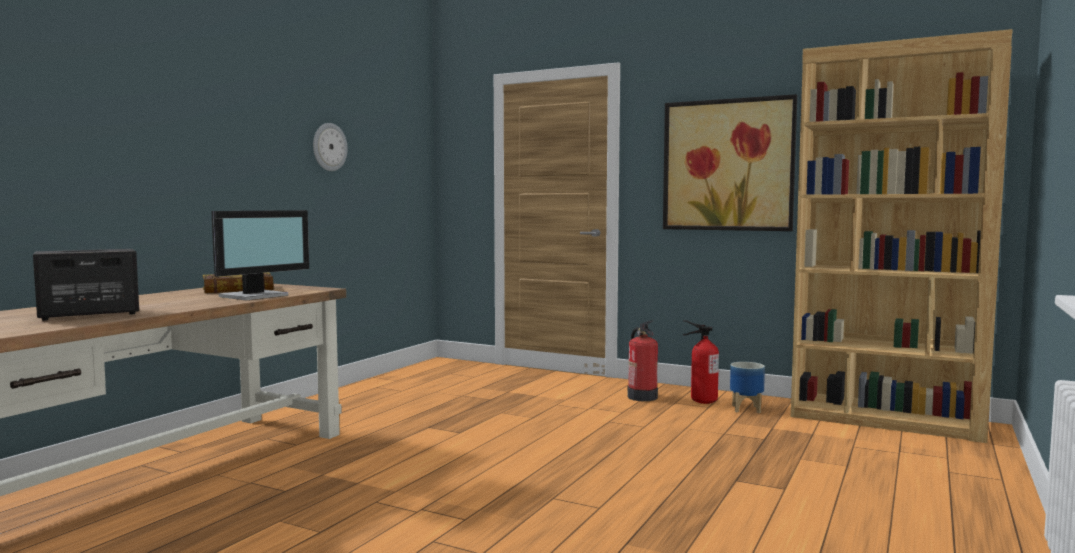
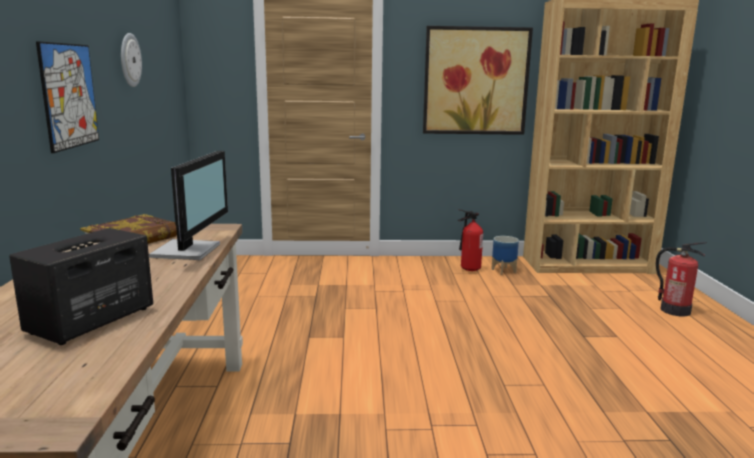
camera: 30 degrees left, 10 degrees up
(227, 168) = (69, 96): none -> picture
(642, 397) = (424, 272): fire extinguisher -> fire extinguisher (674, 310)

